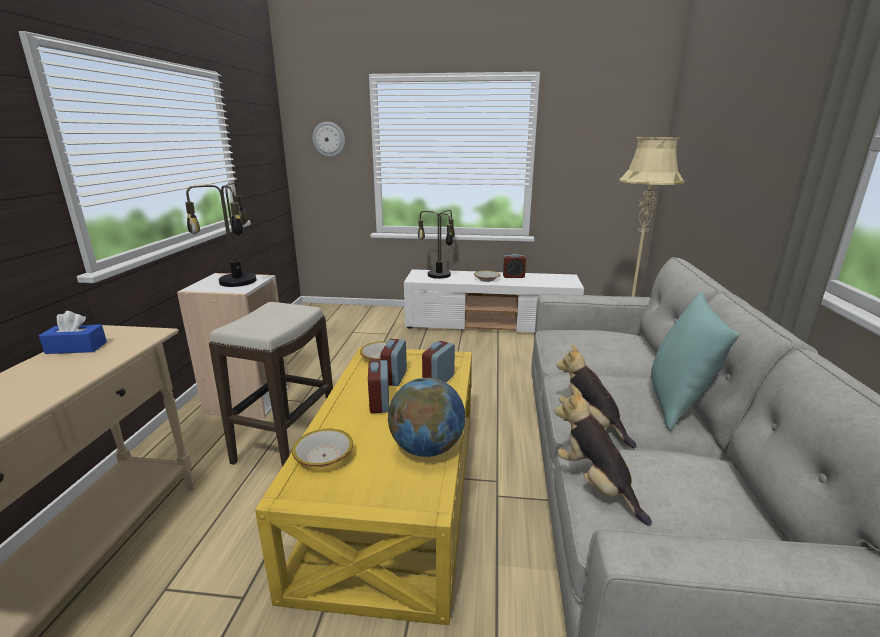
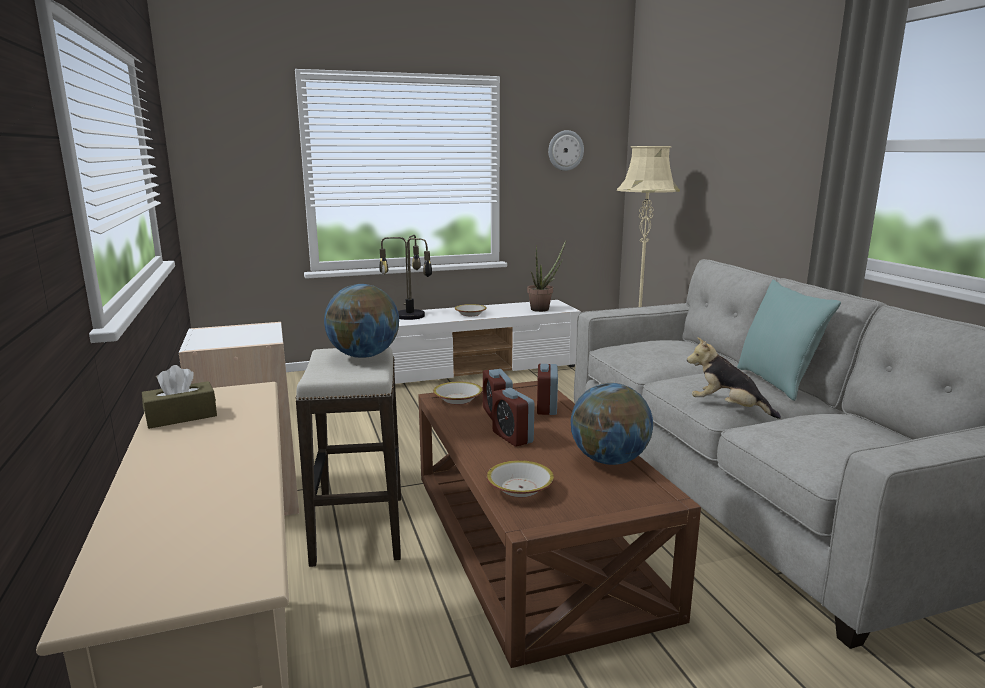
camera: 25 degrees left, 5 degrees down
(76, 348) = (181, 416): blue tissue box -> brown tissue box
(237, 281) = (244, 333): table lamp -> none
(288, 313) = (364, 356): none -> globe
(329, 139) = (239, 151): wall clock -> wall clock (565, 150)
(397, 490) = (533, 538): yellow coffee table -> brown coffee table
(513, 276) = (496, 308): alarm clock -> none
(552, 282) = (543, 309): none -> potted plant
(595, 484) = (786, 444): plush toy -> none

